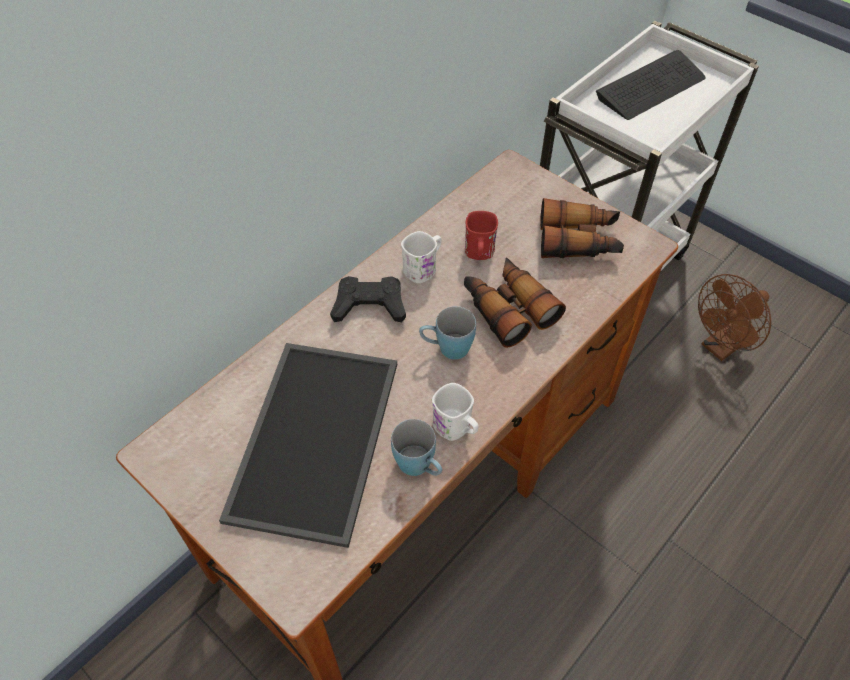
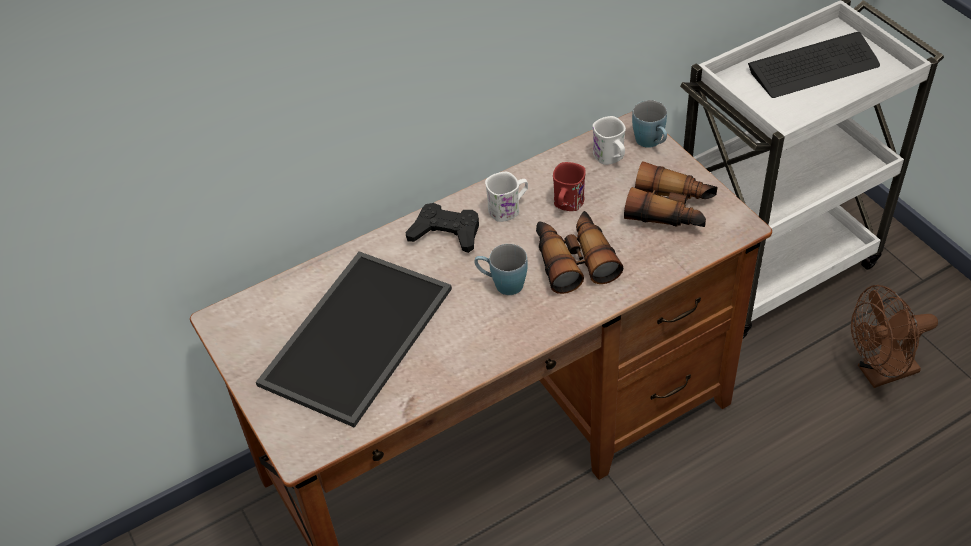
camera: 20 degrees right, 5 degrees down
(419, 467) = (438, 378): blue mug -> blue mug (651, 143)
(456, 428) = (483, 353): white mug -> white mug (611, 158)

